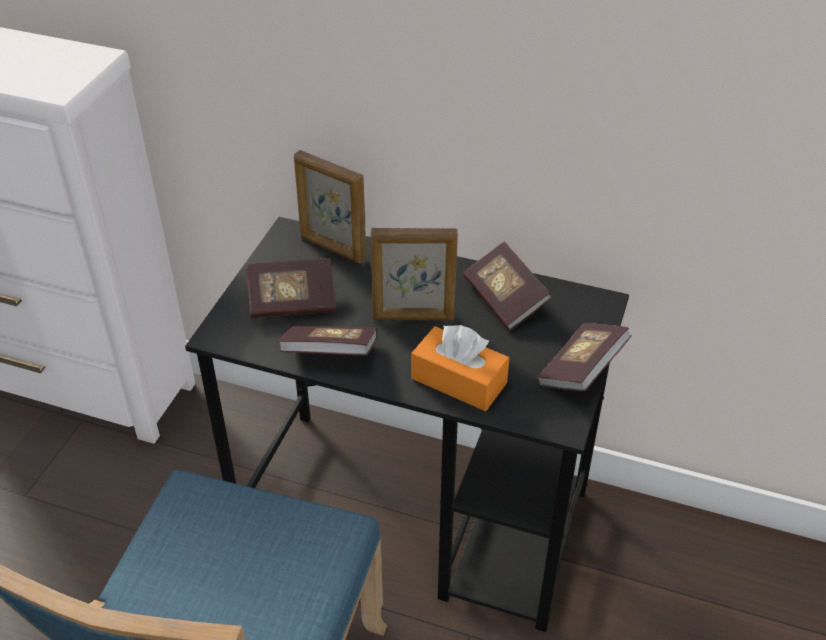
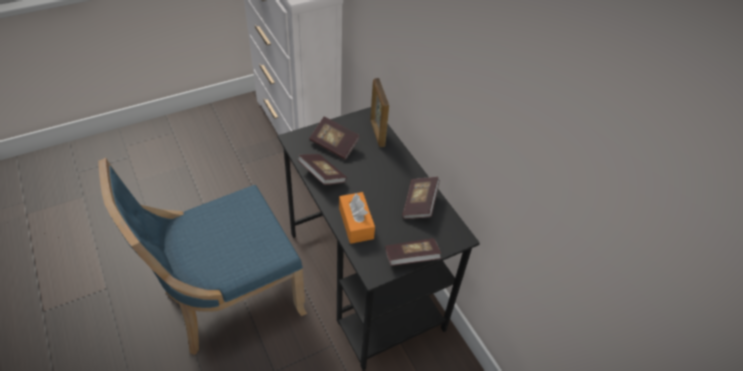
camera: 40 degrees right, 5 degrees up
(413, 317) = (372, 184): picture frame -> none

